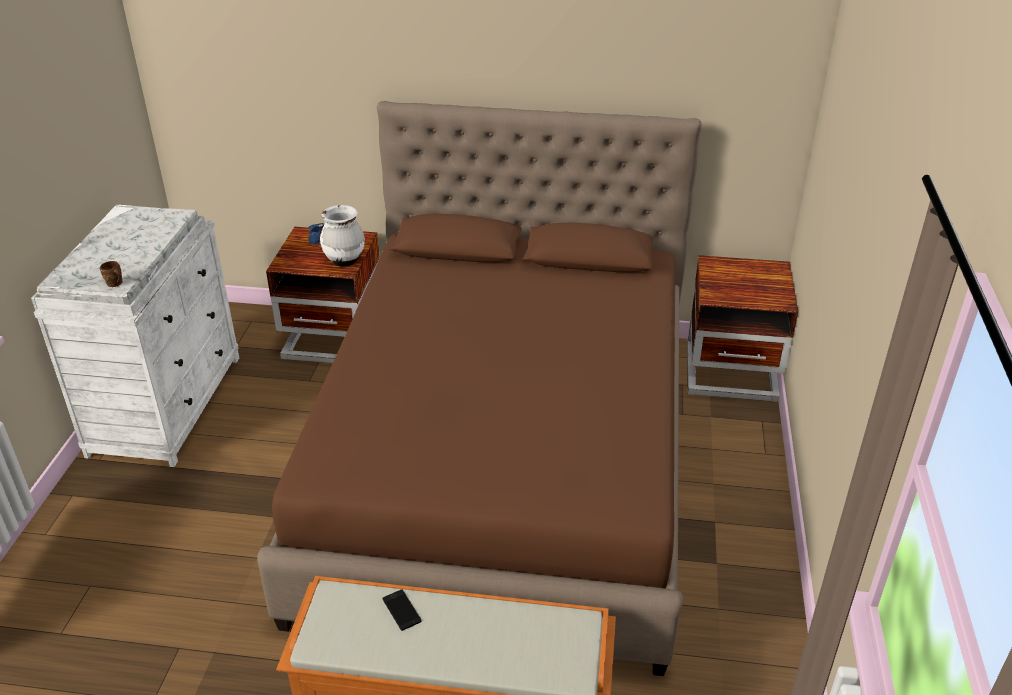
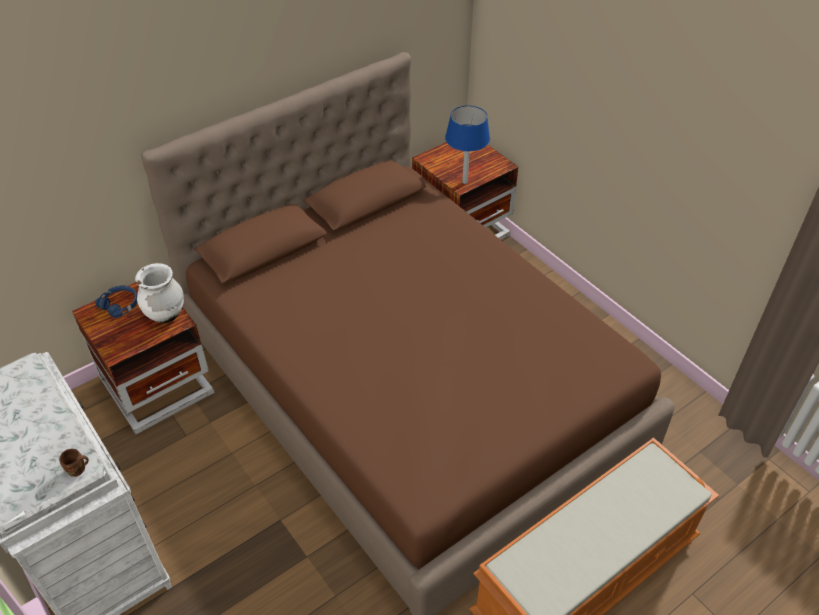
camera: 45 degrees left, 10 degrees up
(401, 610) = (559, 538): phone -> none
(720, 297) = (464, 182): none -> blue table lamp

